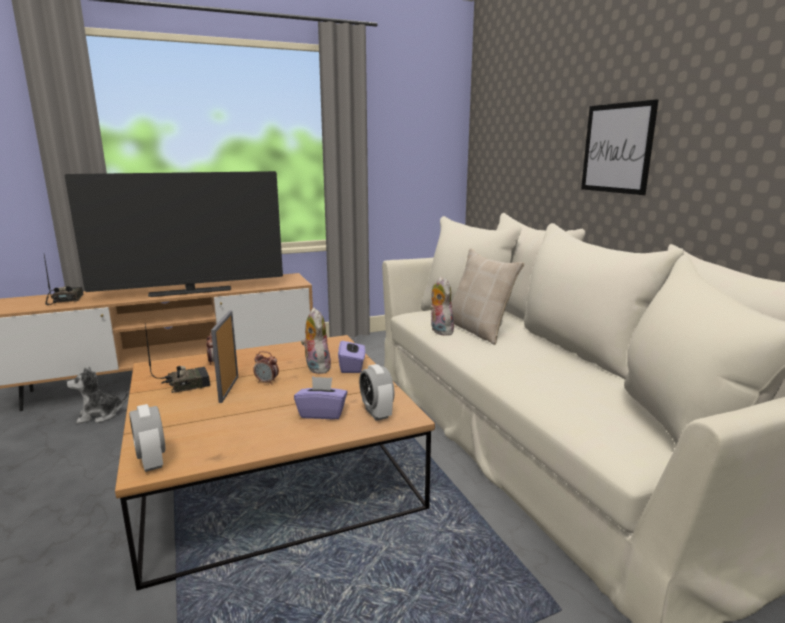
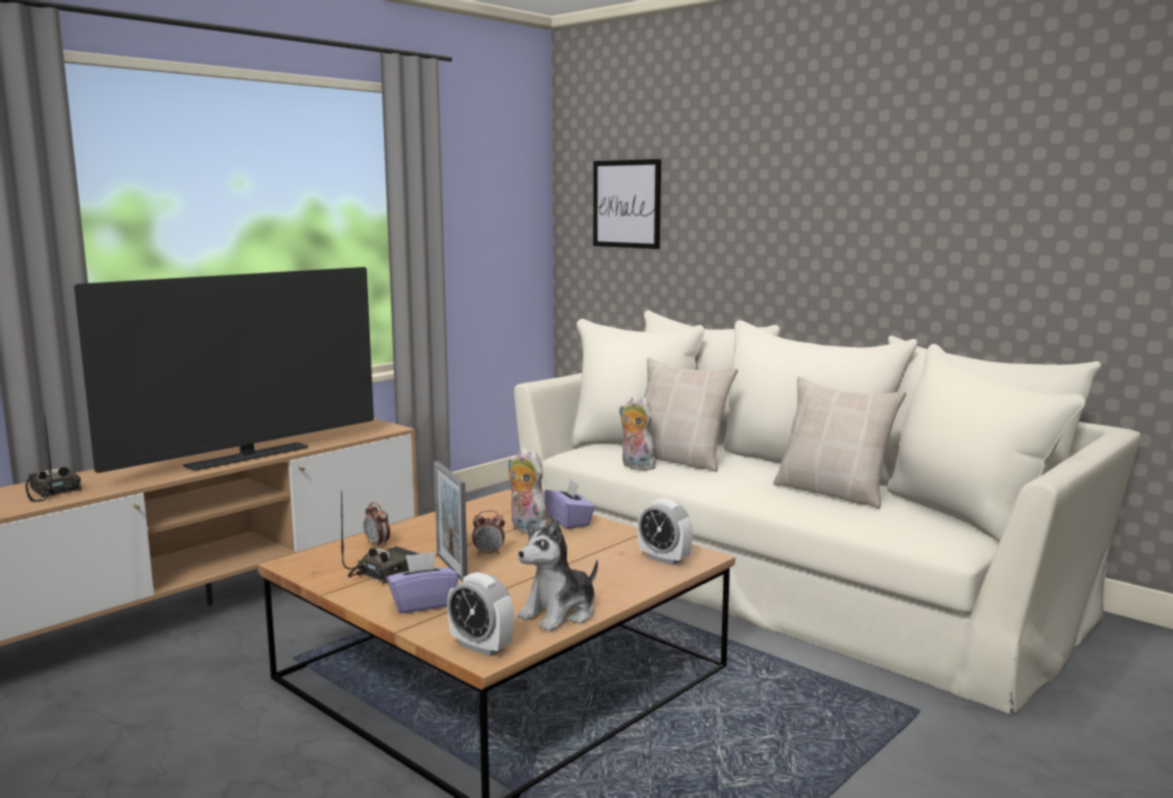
camera: 25 degrees left, 5 degrees down
(100, 415) = (152, 670): plush toy -> plush toy (560, 613)
(322, 413) = (605, 570): purple tissue box -> purple tissue box (423, 604)
(572, 380) = (833, 492): none -> beige pillow
(617, 148) = (796, 231): picture -> picture (626, 204)

